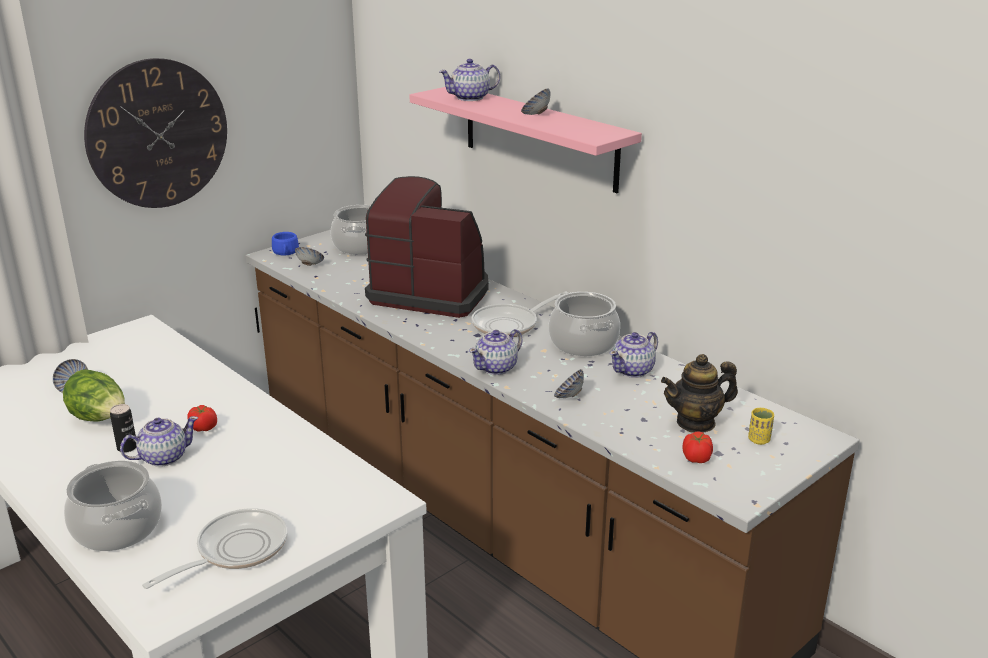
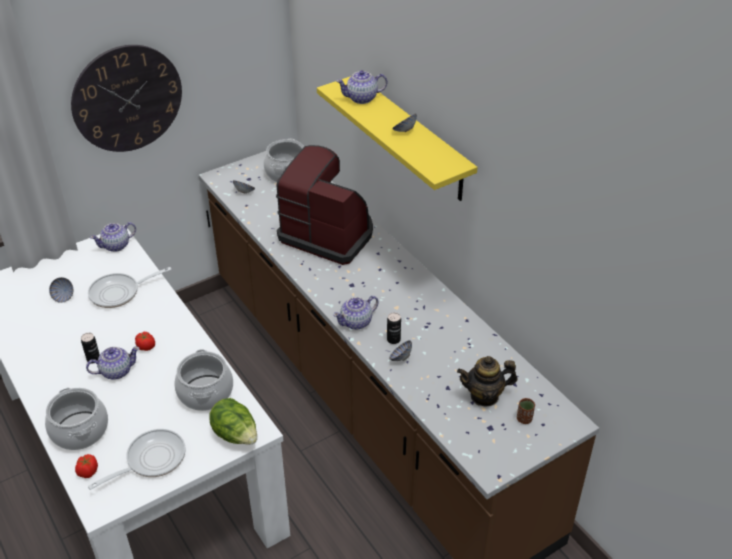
camera: 10 degrees right, 15 degrees up
(100, 419) = (78, 329): lettuce -> lettuce (236, 435)
(285, 253) = (228, 175): blue cup -> none
(510, 324) = (378, 276): frying pan -> frying pan (119, 293)
(539, 137) = (412, 138): pink shelf -> yellow shelf
(552, 380) = (393, 339): none -> can
(583, 343) = (427, 303): cooking pot -> cooking pot (205, 393)
(633, 370) = (456, 337): teapot -> teapot (116, 246)
(696, 459) = (472, 431): tomato -> tomato (88, 472)
(759, 440) = (524, 419): yellow cup -> brown cup

